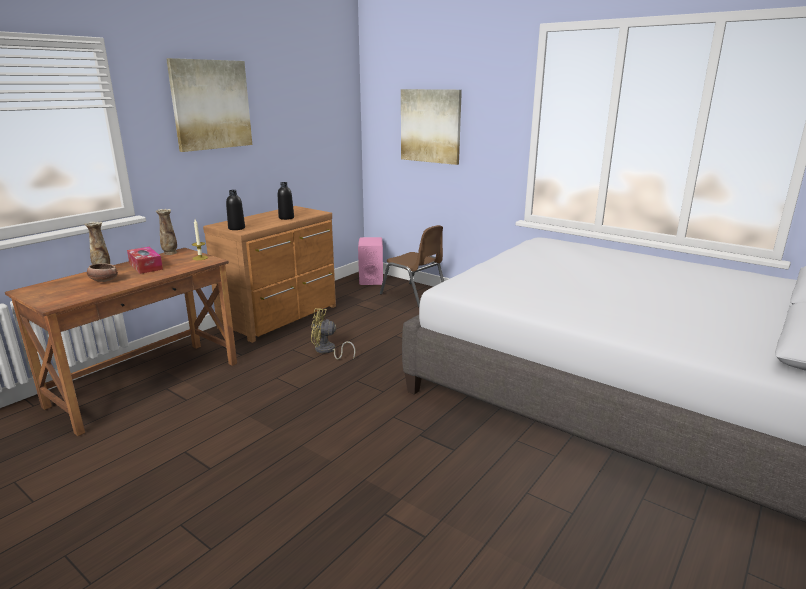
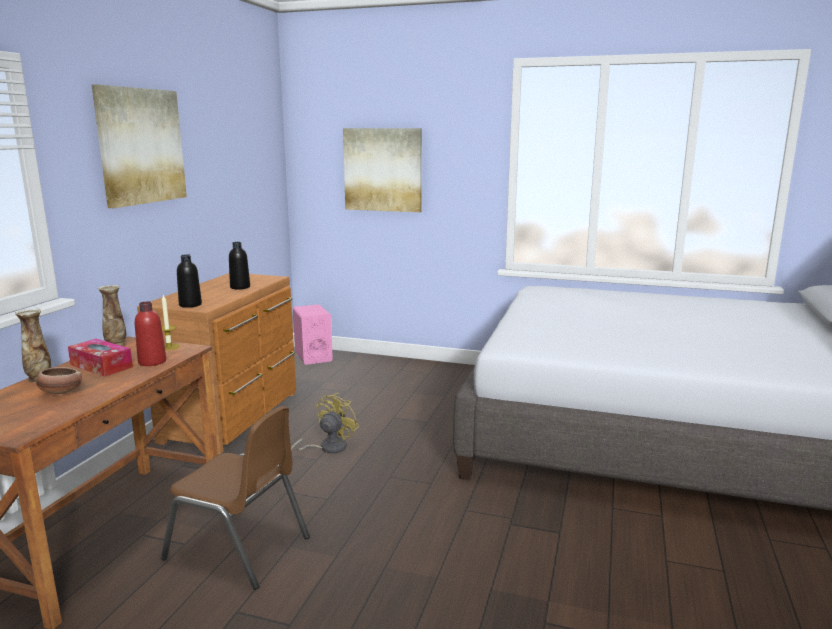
camera: 20 degrees left, 5 degrees down
(178, 267) = (152, 362): none -> red bottle
(327, 351) = (327, 448): yellow fan -> yellow fan turned 135 degrees clockwise
(414, 295) = (379, 368): brown chair -> brown chair (238, 548)

